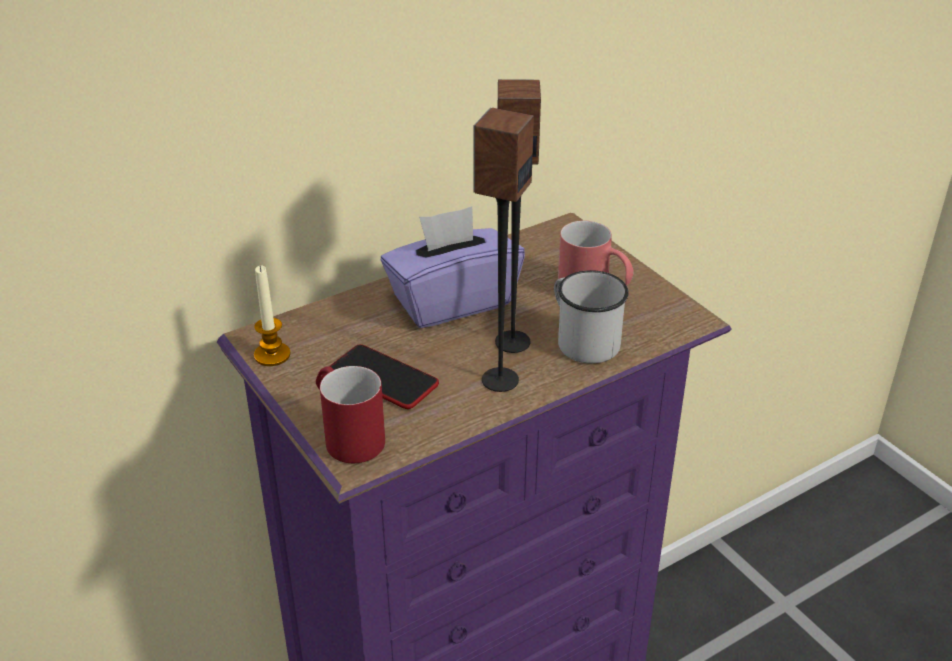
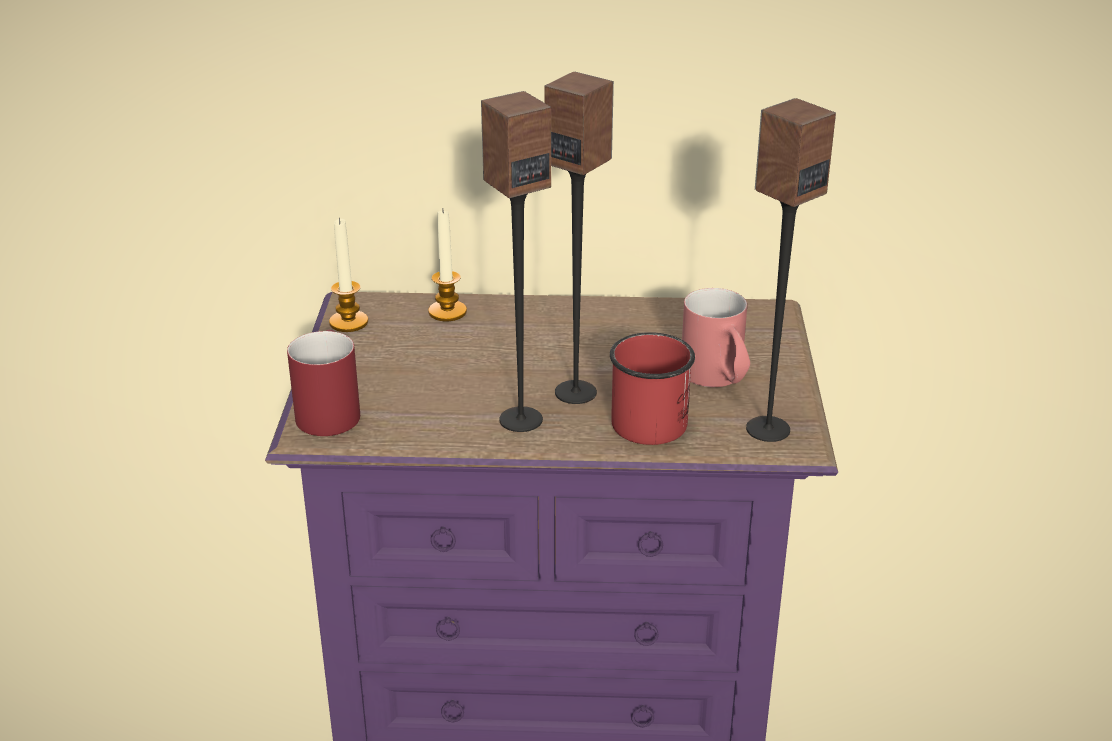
camera: 35 degrees right, 5 degrees down
(341, 315) = (447, 312): none -> candle
(383, 378) = (417, 377): phone -> none
(452, 301) = (563, 336): purple tissue box -> none
(582, 339) = (648, 417): white mug -> red mug
(664, 316) = (767, 429): none -> speaker

